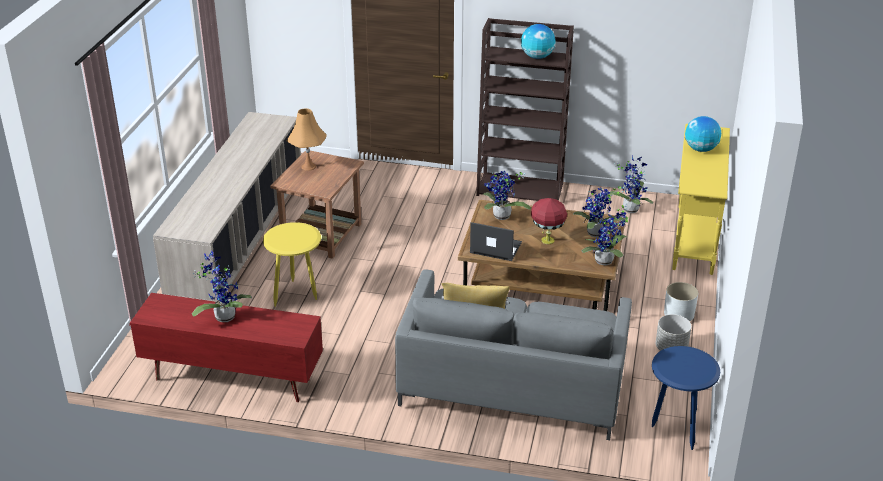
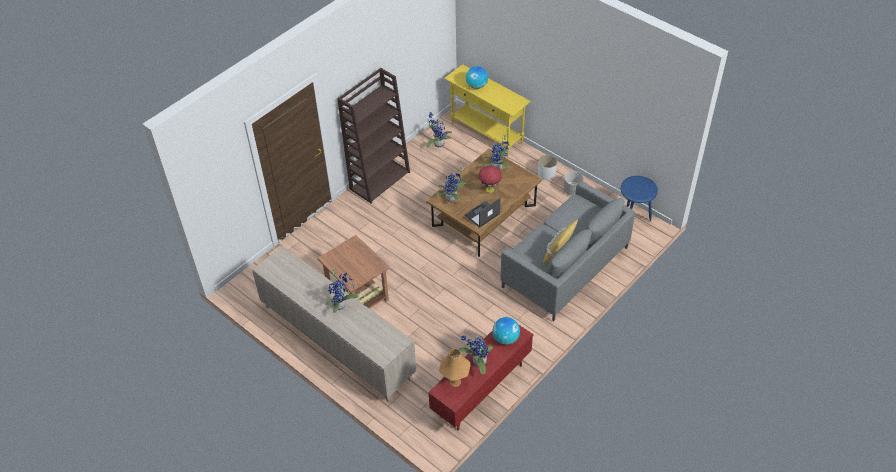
camera: 60 degrees left, 15 degrees up
(297, 296) = (417, 331): yellow side table -> none
(308, 166) = (341, 264): orange table lamp -> orange table lamp (455, 381)
(537, 57) = (374, 100): globe -> globe (505, 338)
(606, 262) = (527, 176): potted plant -> potted plant (341, 305)

